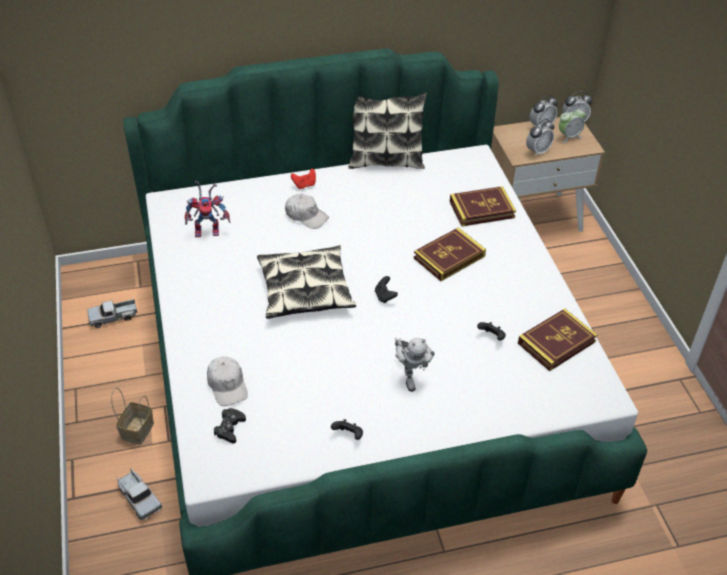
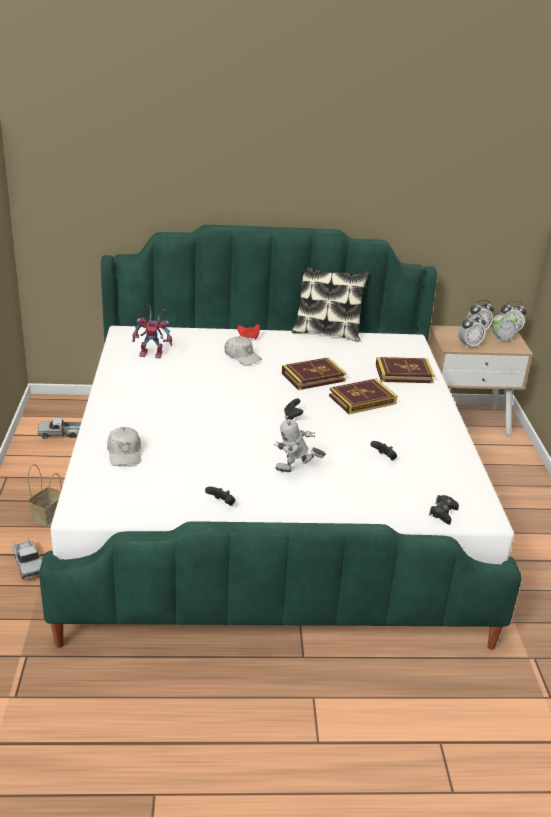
camera: 10 degrees right, 15 degrees down
(230, 428) = (114, 482): black game controller -> black game controller (443, 513)
(305, 290) = (221, 402): pillow -> none
(410, 376) = (296, 472): toy robot -> toy robot turned 90 degrees clockwise
(556, 342) = (446, 471): book -> book (313, 377)

